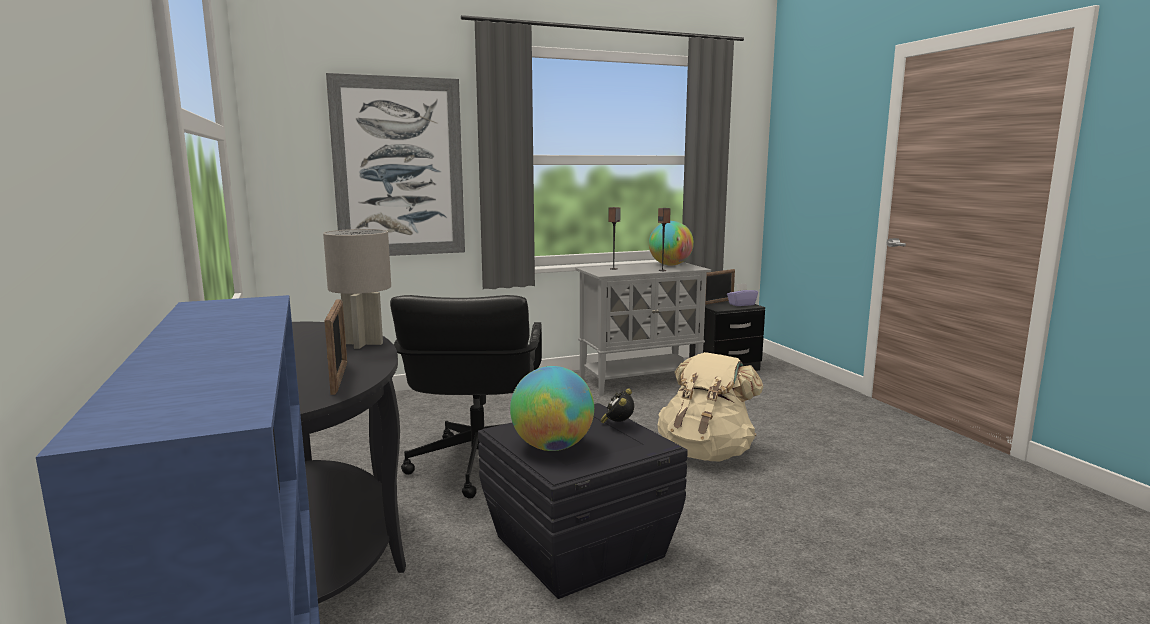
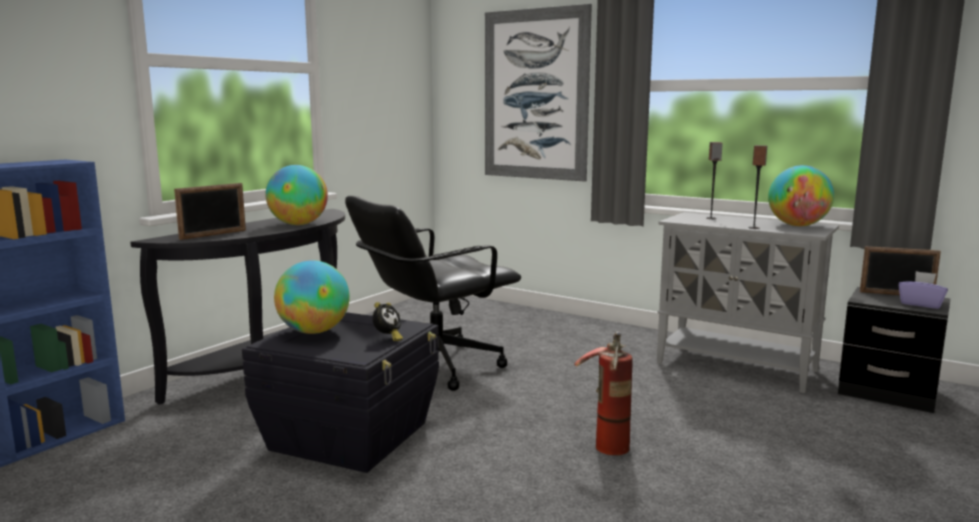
camera: 55 degrees right, 0 degrees up
(364, 343) = (298, 224): grey table lamp -> globe
(618, 425) = (387, 338): alarm clock -> alarm clock turned 135 degrees clockwise
(706, 453) = (606, 441): beige backpack -> fire extinguisher

